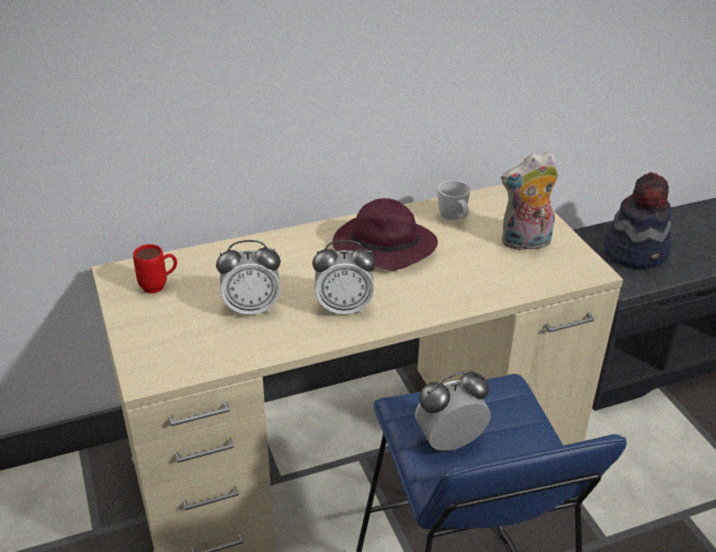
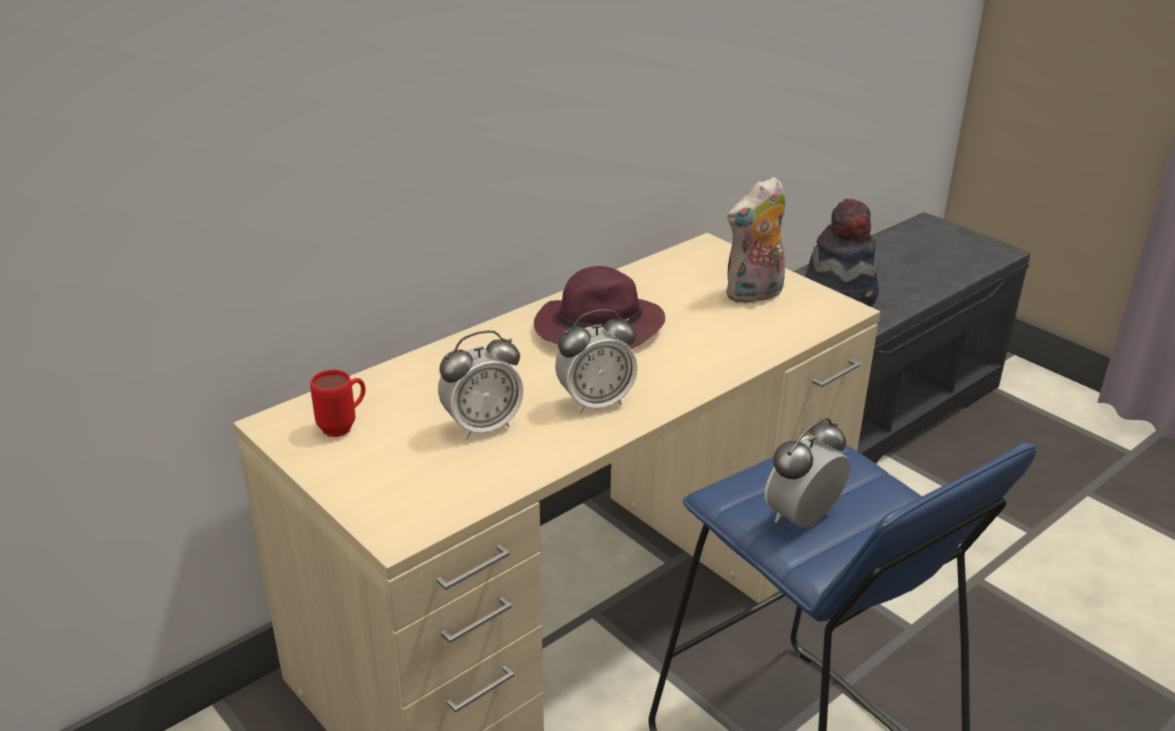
camera: 20 degrees left, 5 degrees down
(454, 219) = (659, 285): white mug -> none

